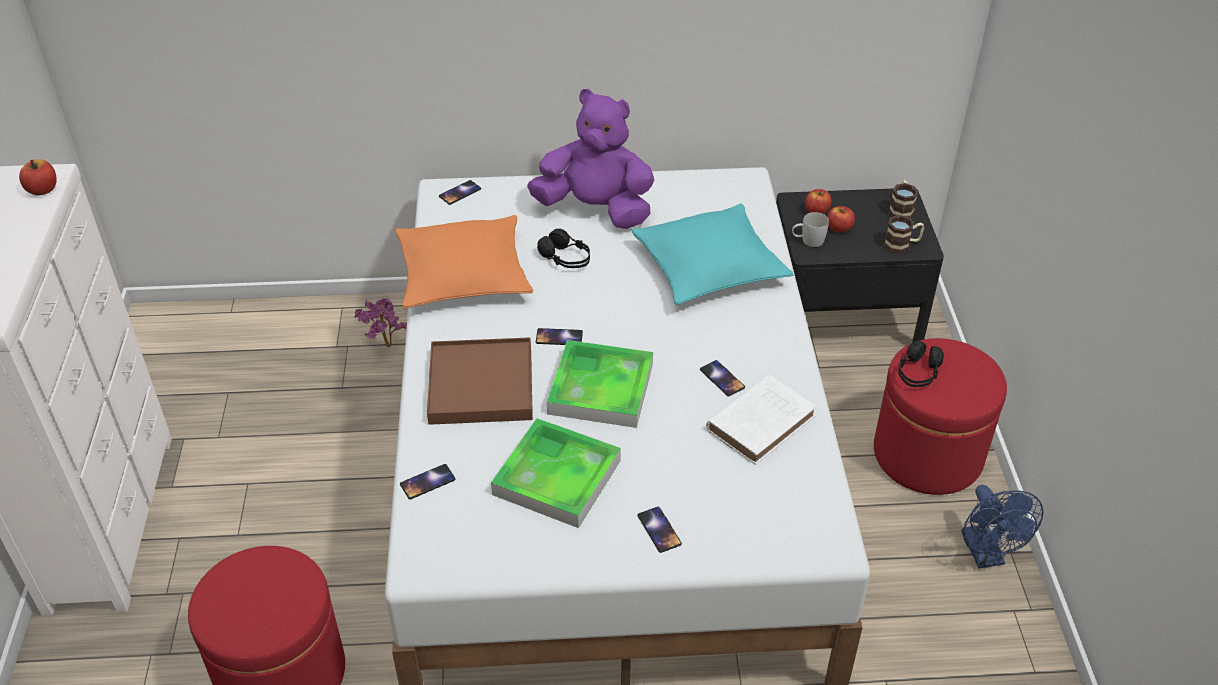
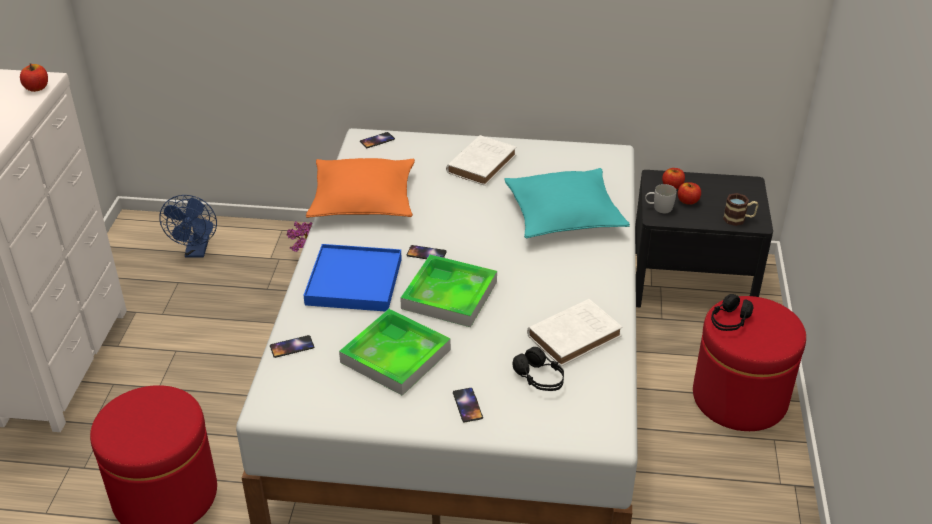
camera: 10 degrees right, 5 degrees down
(481, 385) = (354, 282): brown tray -> blue tray
(566, 259) = (448, 197): black headphones -> black headphones (539, 378)
(596, 209) = (482, 163): purple plush toy -> white book
(722, 378) = (551, 299): phone -> none
(901, 209) = (745, 192): mug -> none
(986, 555) = (772, 484): blue fan -> blue fan (197, 251)

